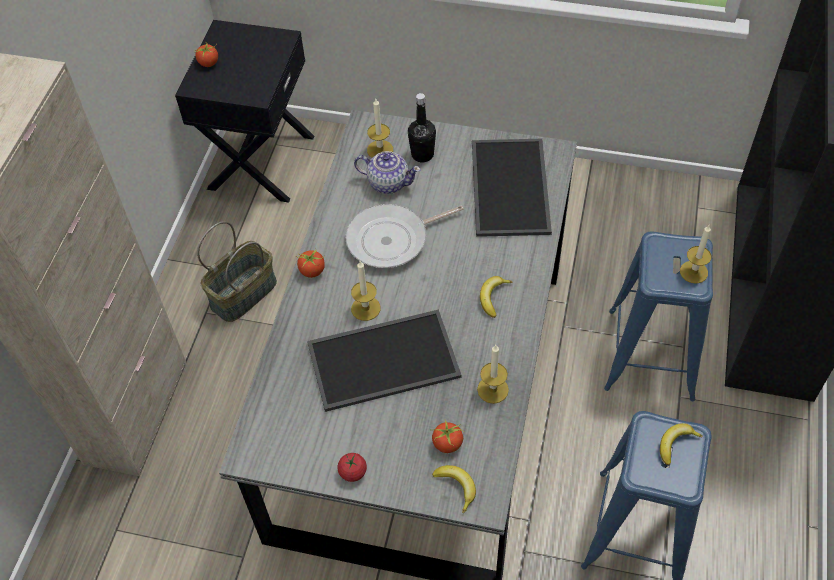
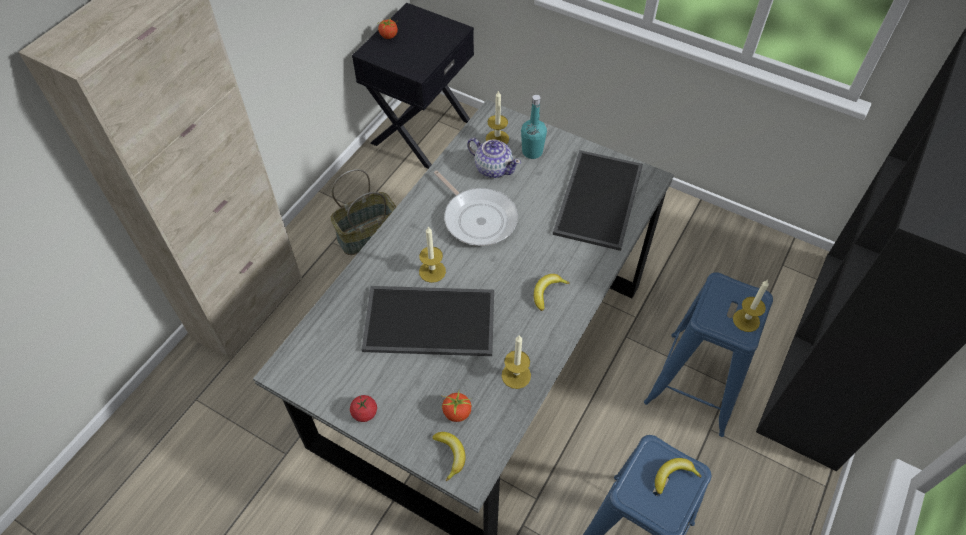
camera: 15 degrees right, 0 degrees up
(312, 271) = (400, 227): tomato -> none
(392, 240) = (478, 218): frying pan -> frying pan turned 120 degrees counterclockwise
(422, 154) = (532, 152): black bottle -> turquoise bottle

